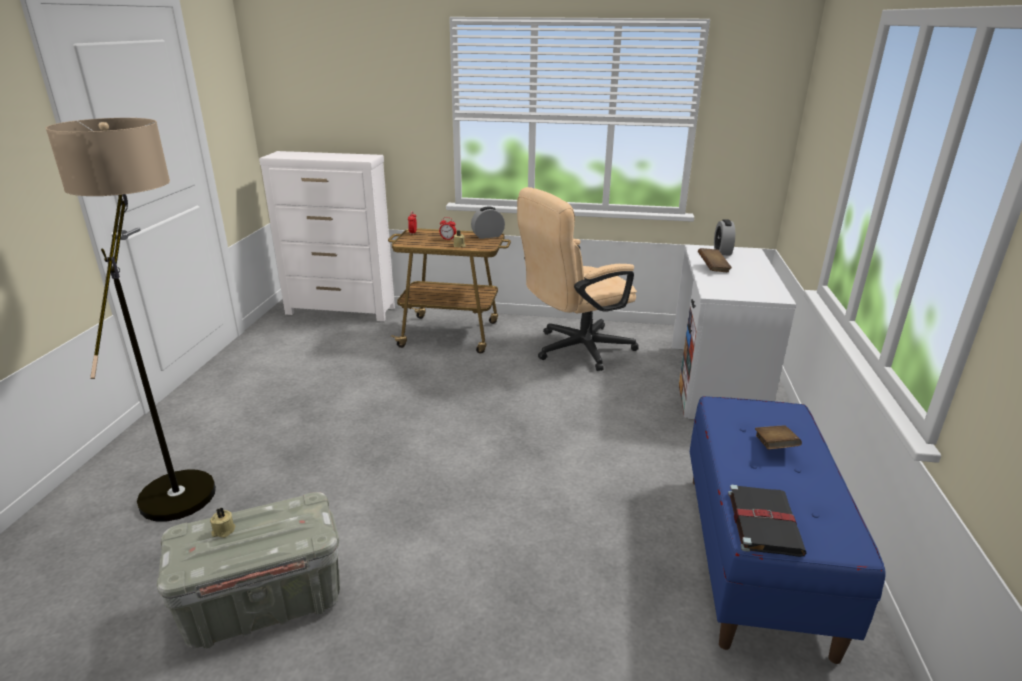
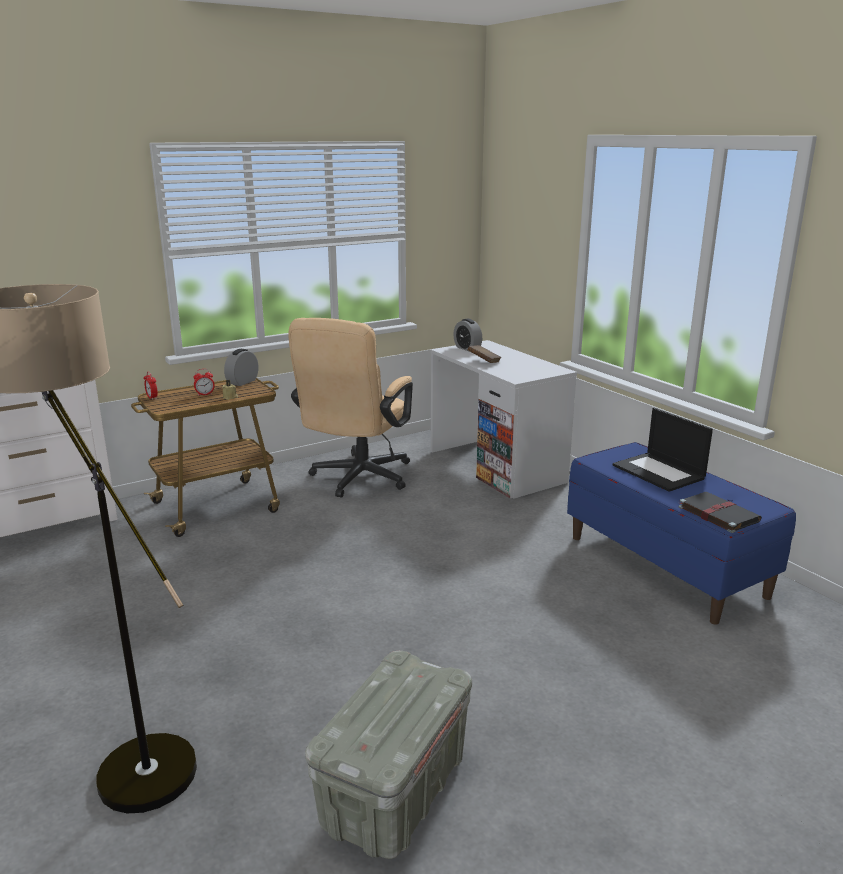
camera: 40 degrees left, 5 degrees down
(223, 531) = (367, 719): beige candle -> none
(774, 447) = (659, 472): brown book -> laptop

